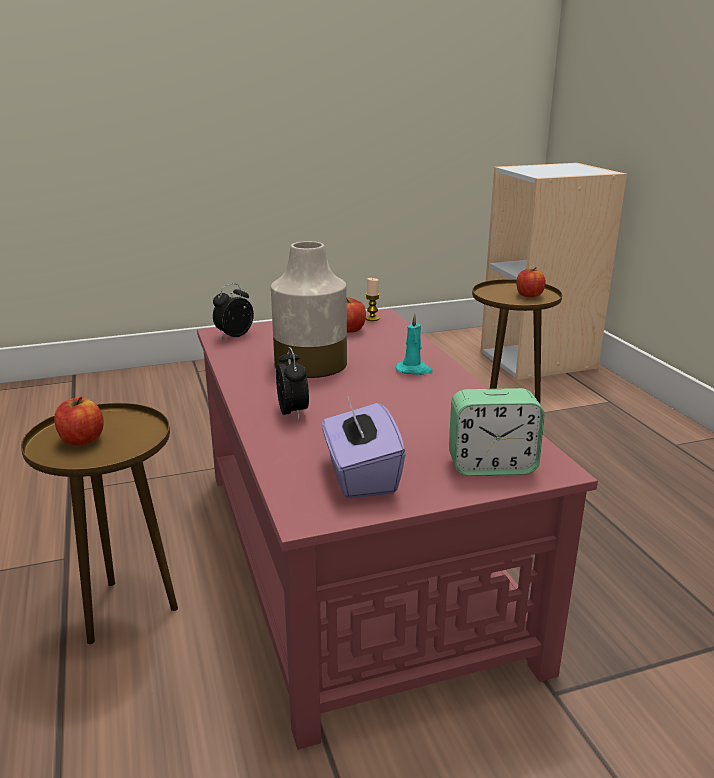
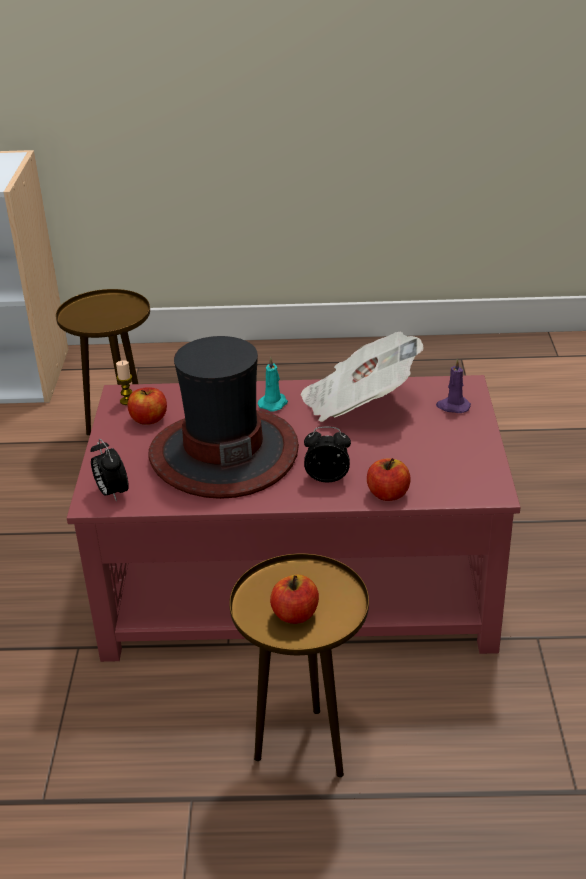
camera: 70 degrees left, 10 degrees up
(311, 363) = (223, 453): beige vase -> hat
(360, 476) = (447, 461): purple tissue box -> none
(450, 409) = (358, 403): none -> newspaper
(491, 466) = (452, 406): alarm clock -> purple candle
(529, 295) = (109, 308): apple -> apple (388, 494)

